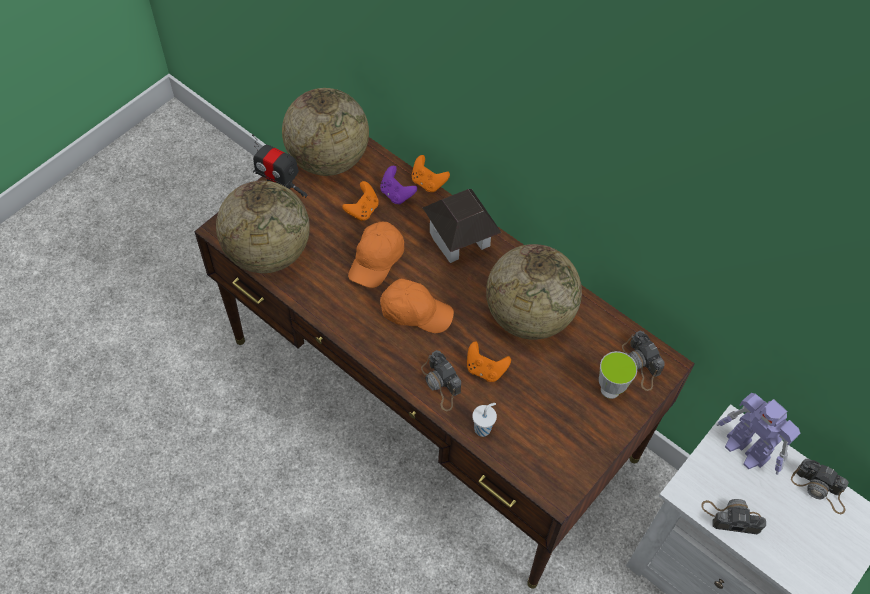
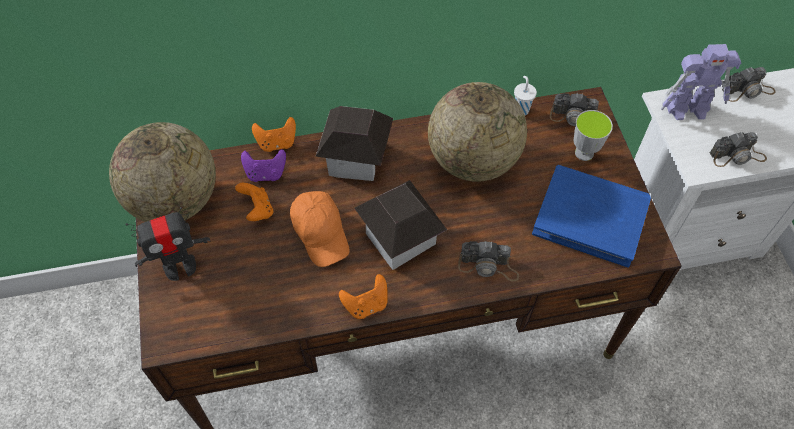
camera: 50 degrees left, 0 degrees up
(268, 253) = (230, 317): globe -> none
(415, 312) = (400, 238): orange cap -> toy house
(483, 428) = (555, 263): white cup -> white cup (521, 109)
(485, 369) = (499, 224): orange game controller -> orange game controller (366, 305)
(549, 430) = (590, 217): none -> blue book
(731, 517) = (737, 156): camera -> camera turned 150 degrees counterclockwise

